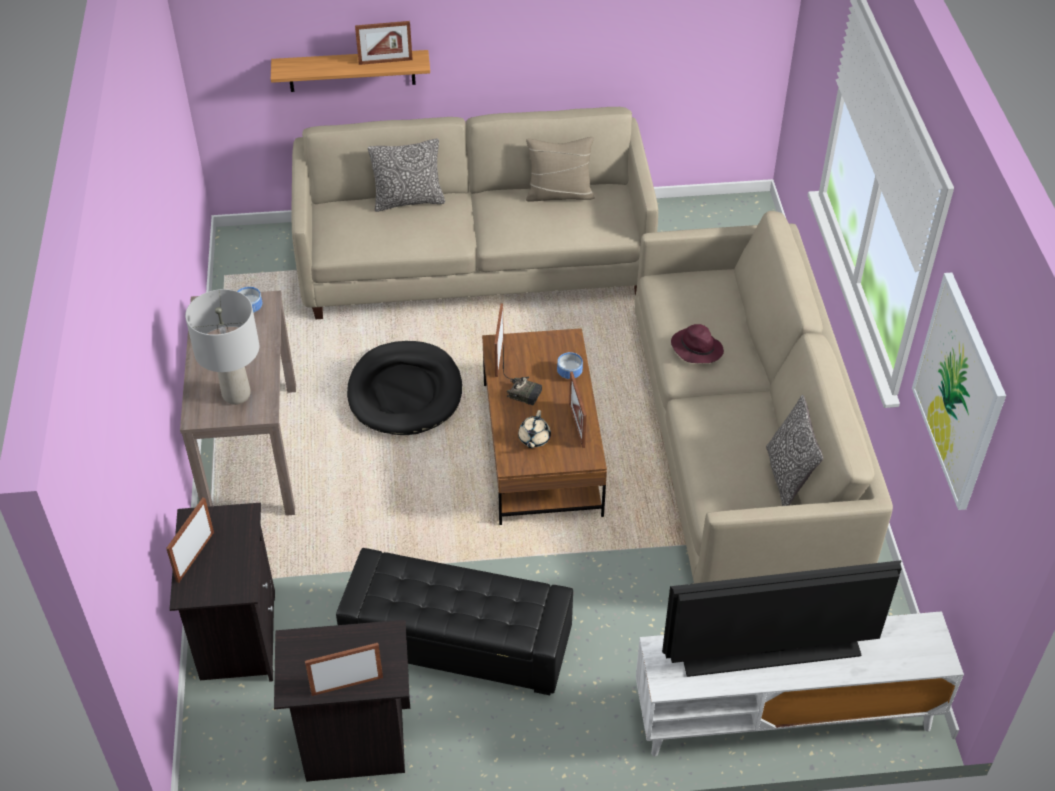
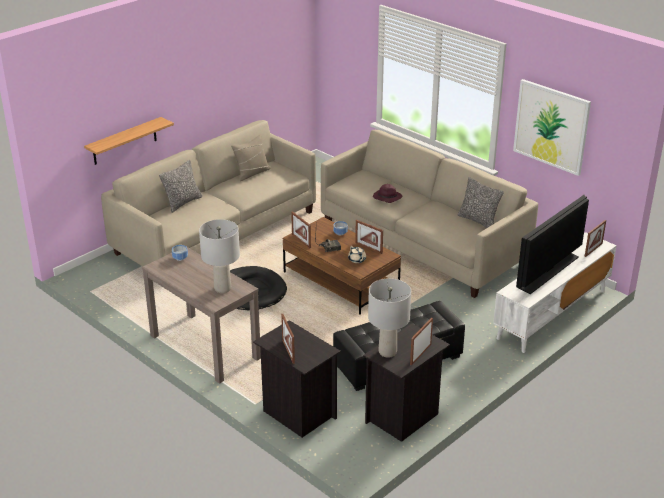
camera: 40 degrees left, 15 degrees down
(310, 648) = (387, 352): none -> grey table lamp
(385, 61) = (146, 127): picture frame -> picture frame (593, 250)

